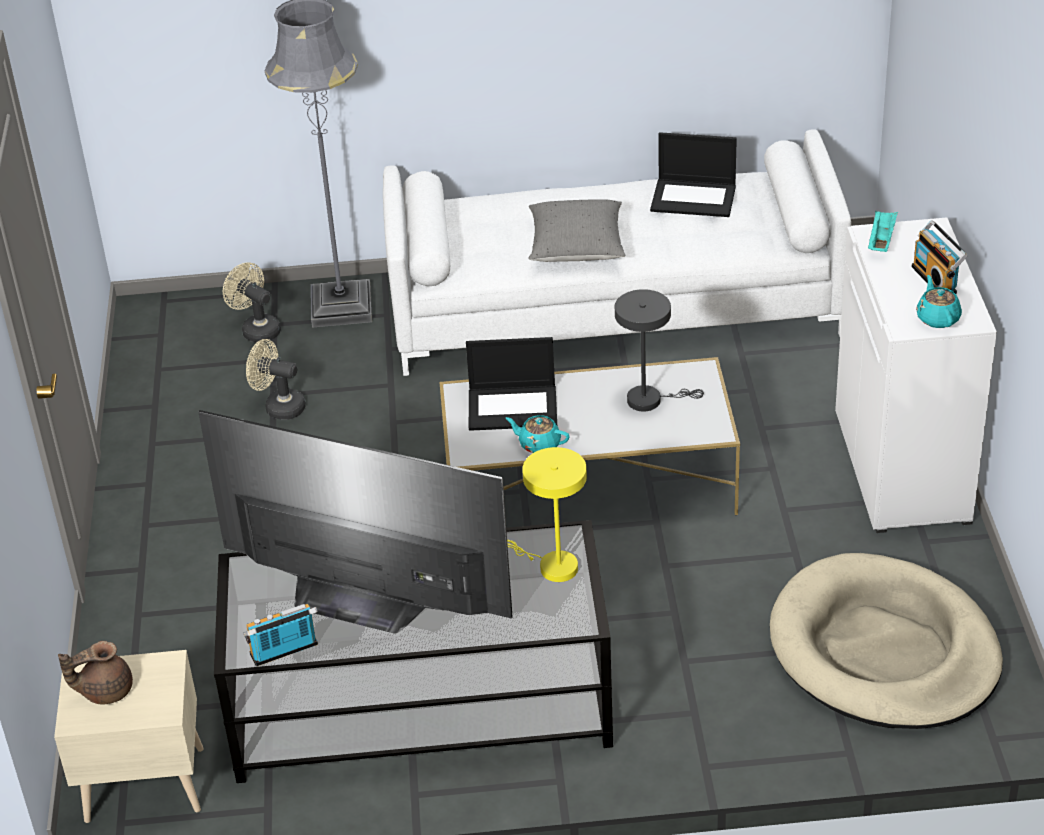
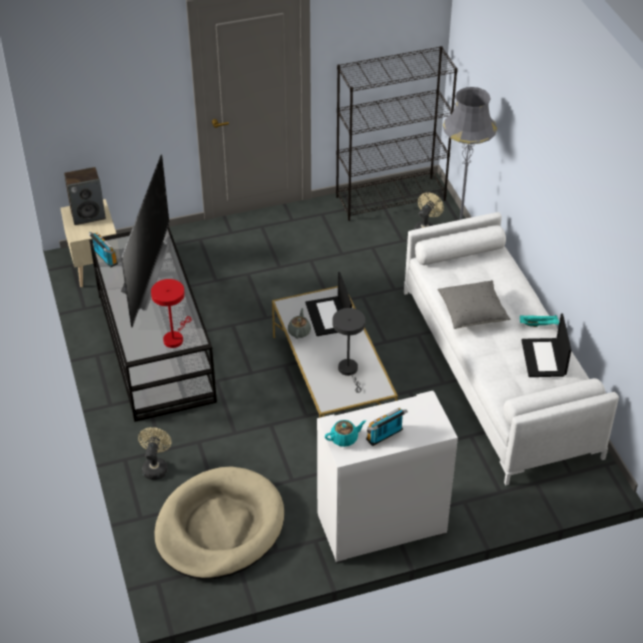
camera: 75 degrees right, 5 degrees up
(105, 690) = (88, 215): brown teapot -> speaker
(154, 356) = (391, 198): none -> black bookcase
(279, 407) = (363, 251): beige fan -> beige fan (155, 466)
(539, 444) = (299, 331): turquoise teapot -> grey teapot
(552, 566) = (174, 338): yellow table lamp -> red table lamp
(881, 240) = (421, 407): turquoise tray -> turquoise tray (539, 324)

